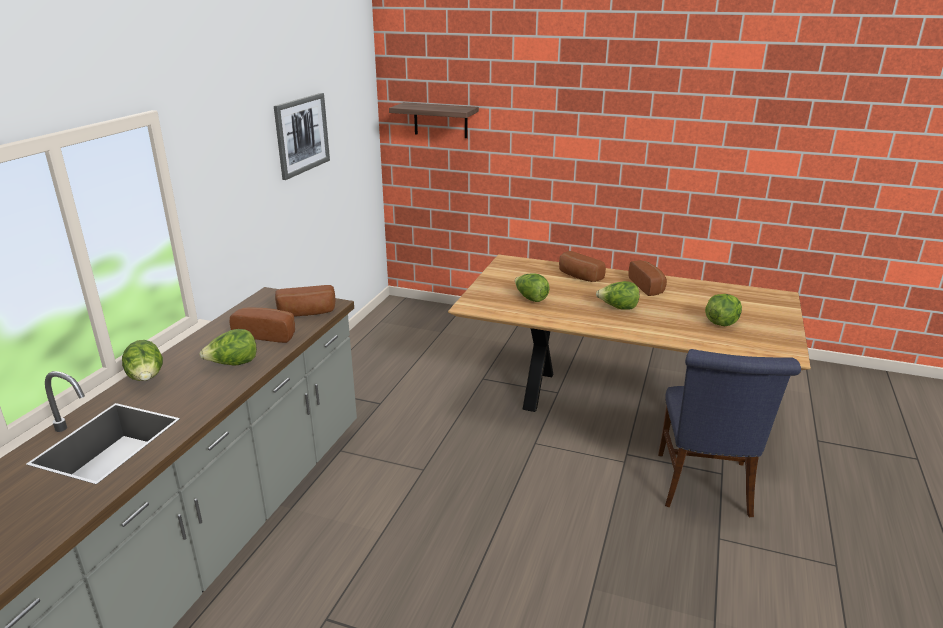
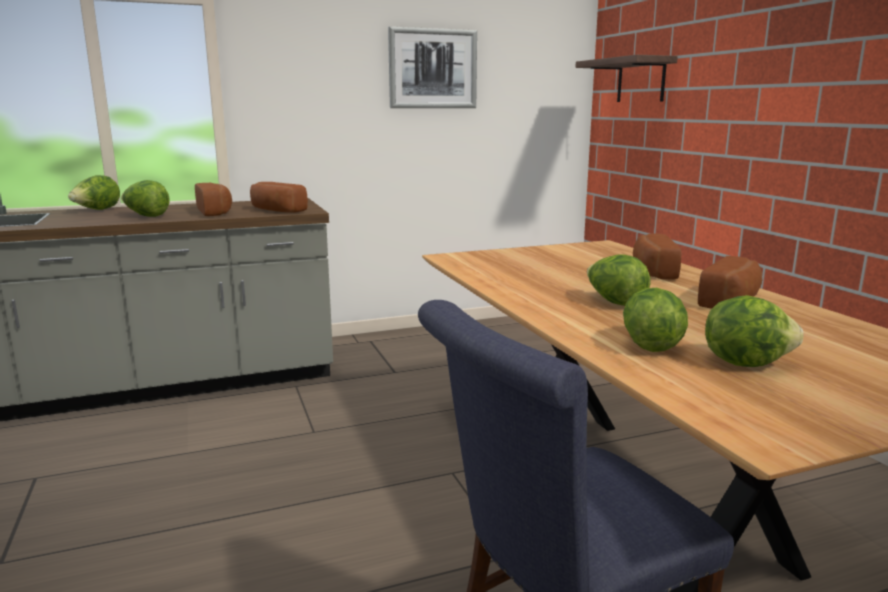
camera: 50 degrees right, 10 degrees down
(530, 298) = (530, 269): lettuce -> lettuce (650, 345)

